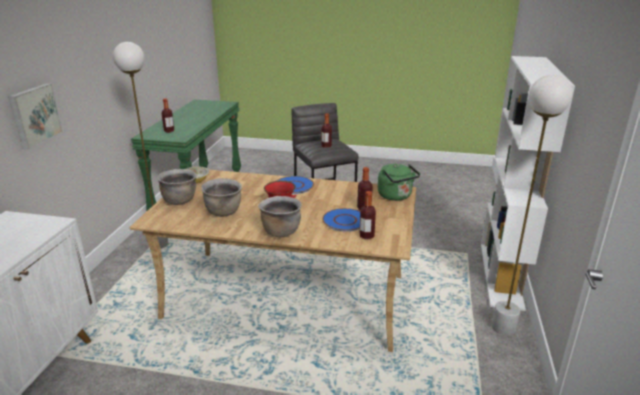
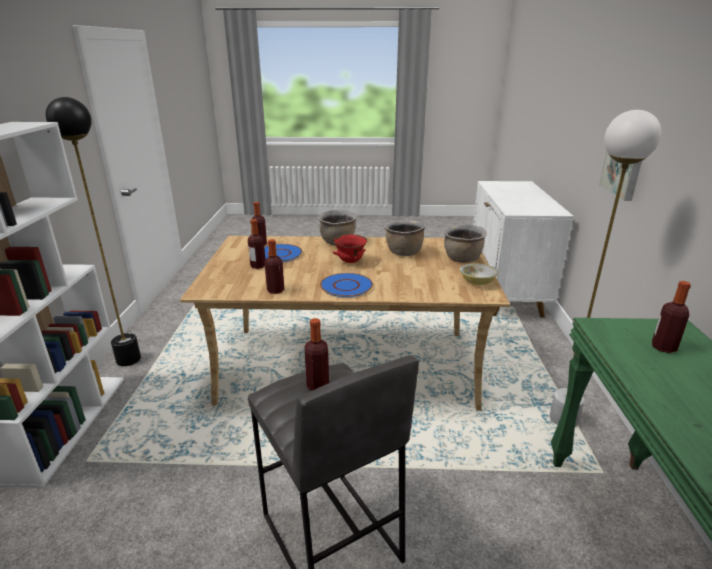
camera: 170 degrees right, 0 degrees up
(347, 186) = (275, 290): none -> bottle
(396, 196) = (215, 282): green kettle -> none
(503, 328) = (128, 359): white floor lamp -> black floor lamp

